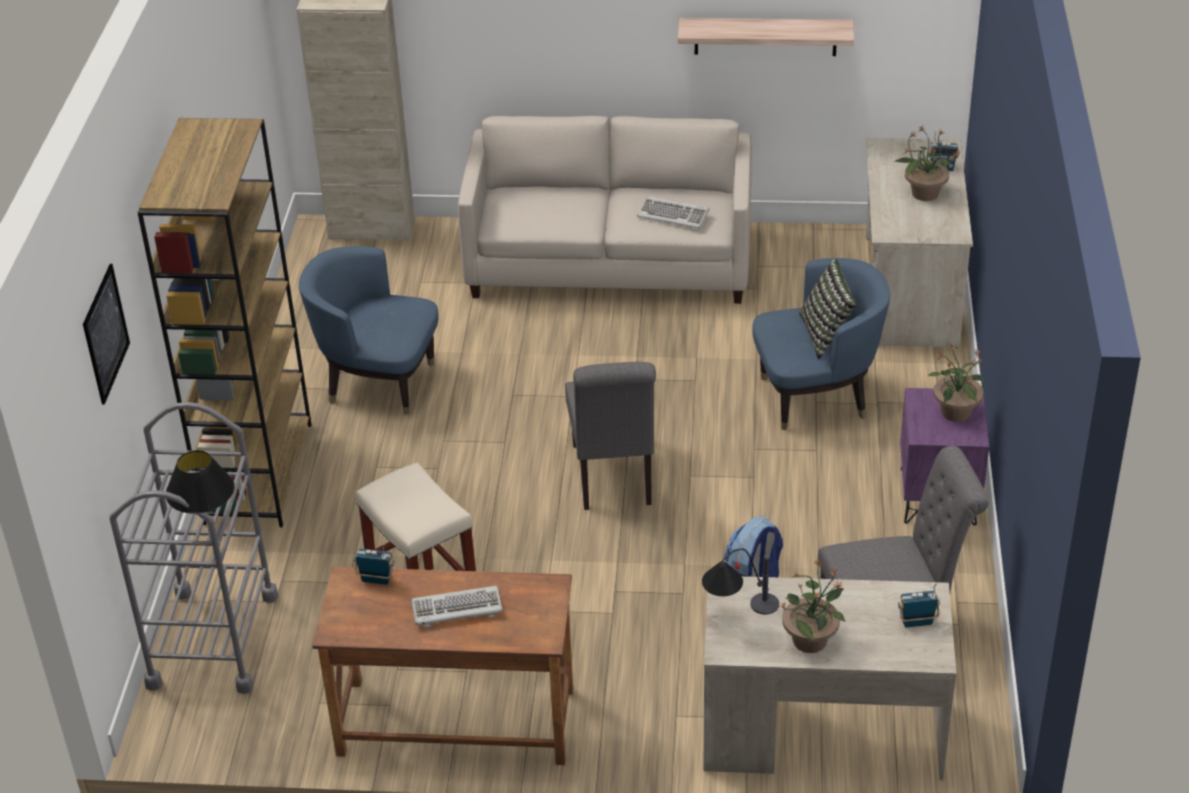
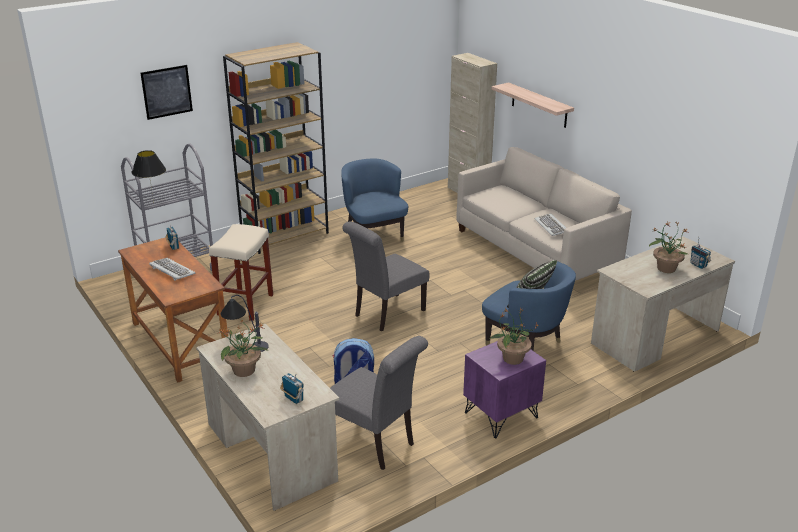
camera: 50 degrees right, 10 degrees down
(765, 36) = (651, 150): shelf -> shelf (539, 105)

